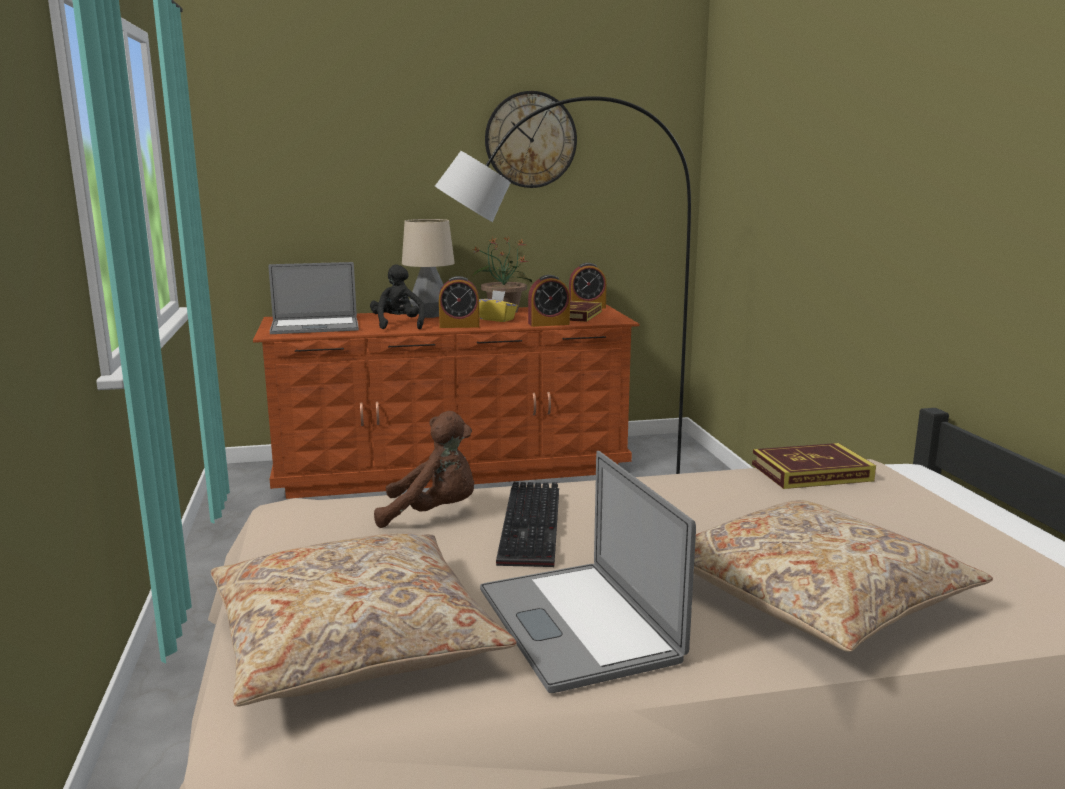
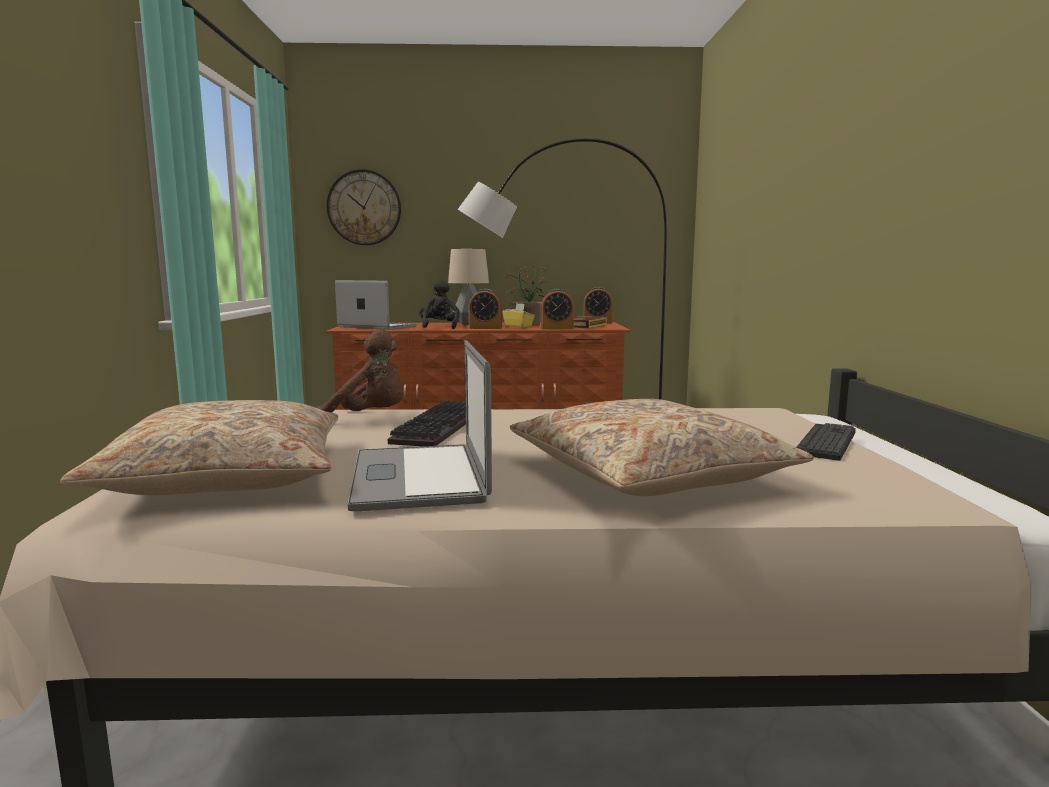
camera: 10 degrees right, 5 degrees down
(315, 327) = (377, 326): laptop -> laptop turned 150 degrees counterclockwise
(530, 140) = (554, 190): wall clock -> wall clock (364, 208)
(811, 472) = (715, 411): book -> none
(957, 524) = (826, 442): none -> keyboard

